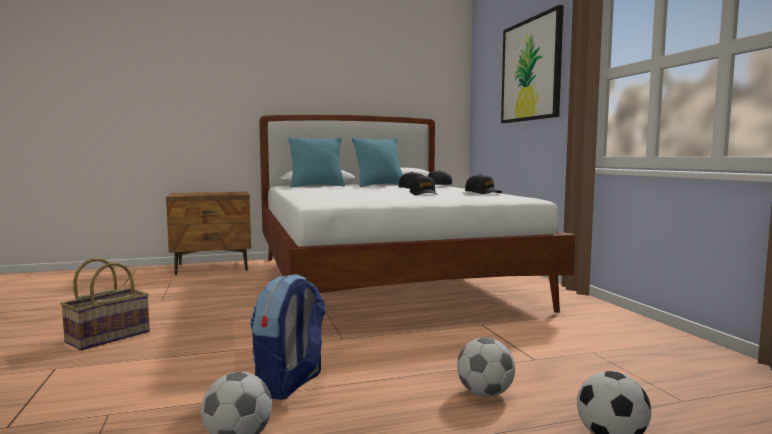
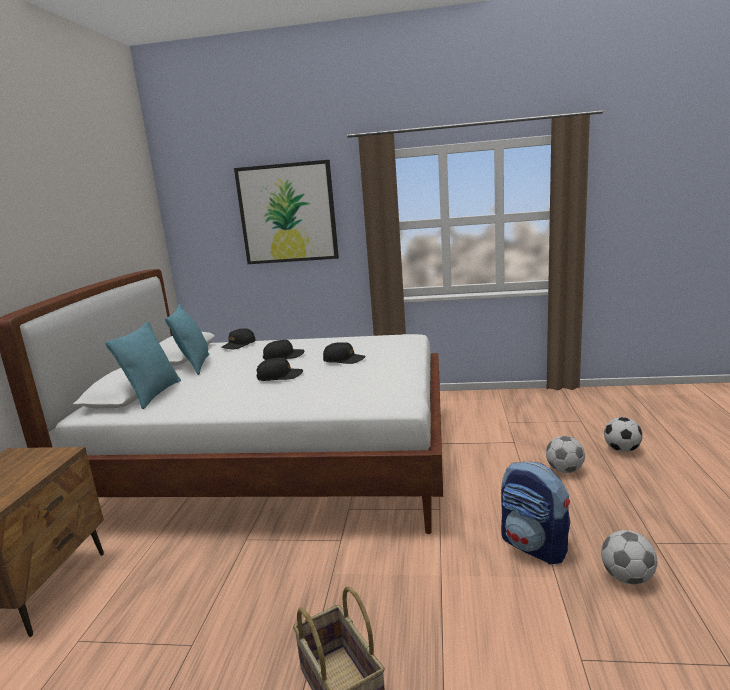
camera: 65 degrees left, 10 degrees up
(483, 192) = (358, 341): black cap -> black cap (280, 376)

